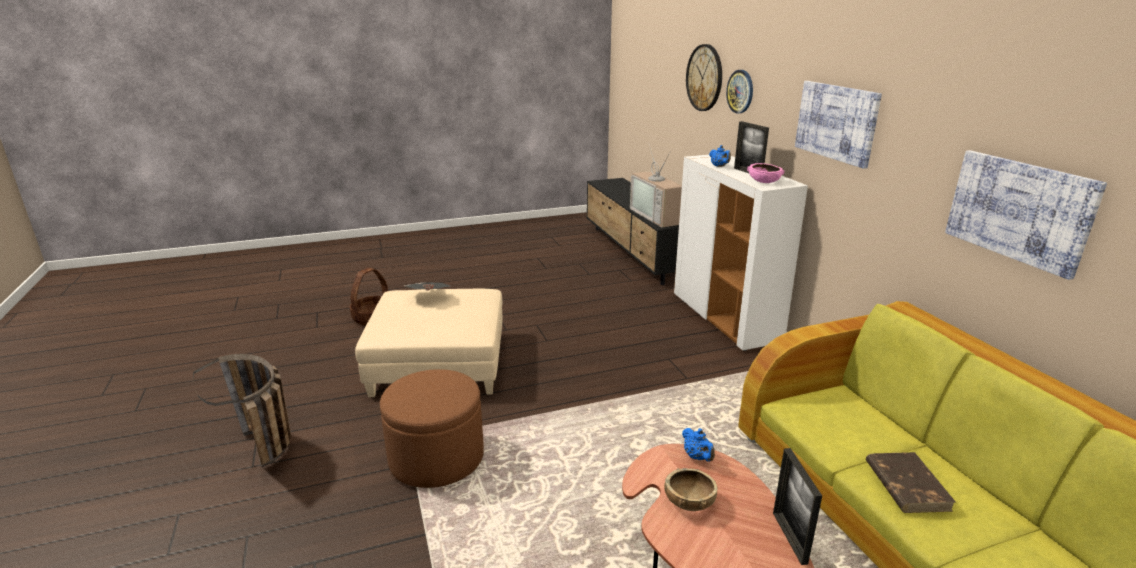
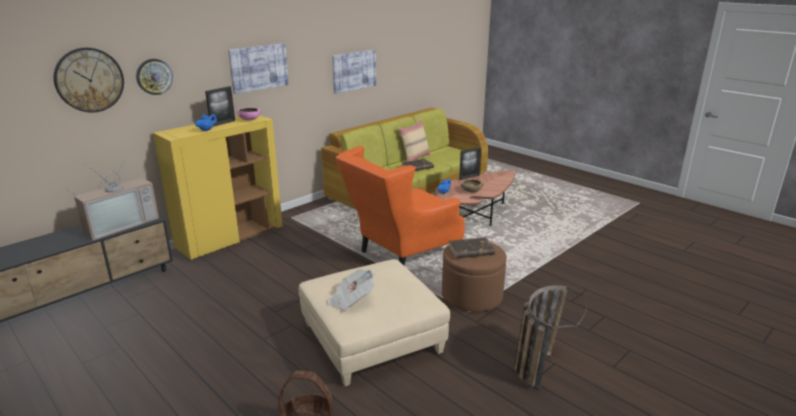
camera: 115 degrees left, 0 degrees up
(433, 388) = (470, 251): none -> brown book
(600, 431) = (401, 254): none -> orange armchair
(725, 319) = (230, 238): white cabinet -> yellow cabinet
(1000, 510) = (415, 158): none -> beige pillow

